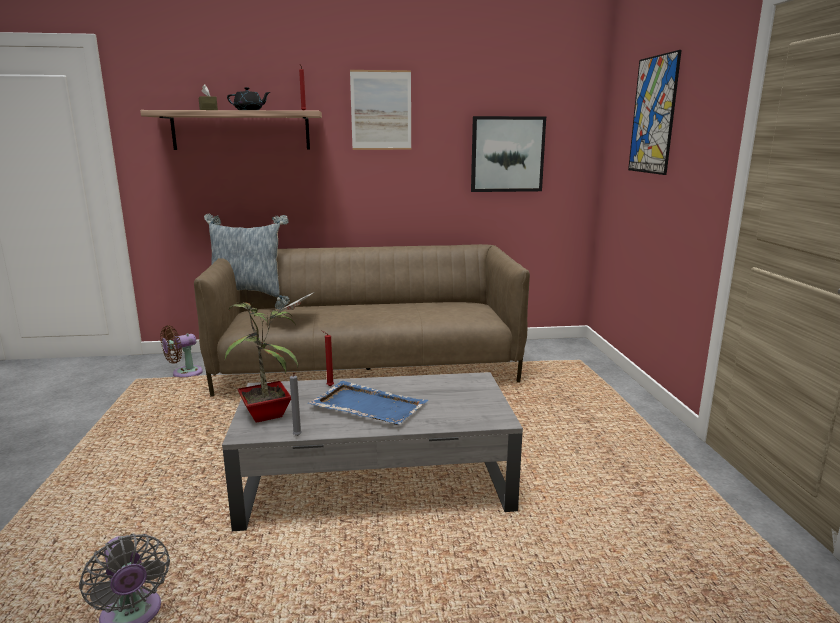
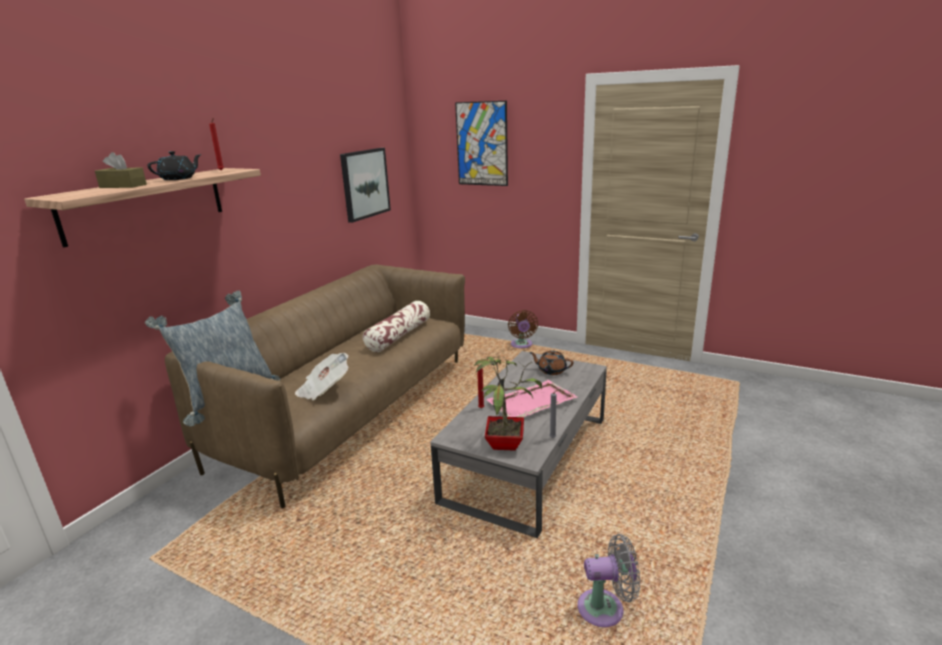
camera: 55 degrees left, 5 degrees up
(184, 373) = (191, 517): brown fan -> brown fan (521, 345)
(367, 406) = (531, 402): blue tray -> pink tray
(381, 110) = (275, 158): picture -> none
(426, 313) = (399, 335): none -> pillow
(460, 398) = (551, 370): none -> brown teapot

